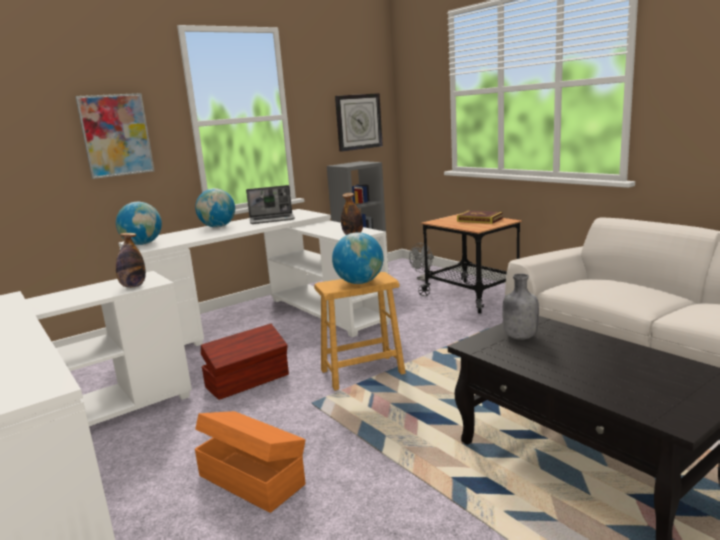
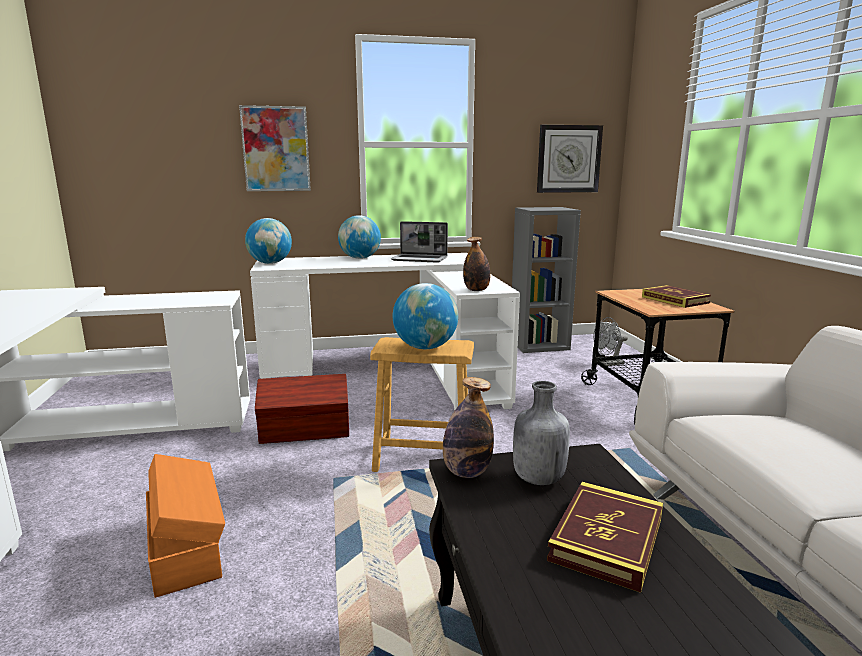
camera: 25 degrees right, 0 degrees up
(133, 286) = (195, 301): bottle -> bottle (466, 472)
(586, 352) = (607, 539): none -> book

